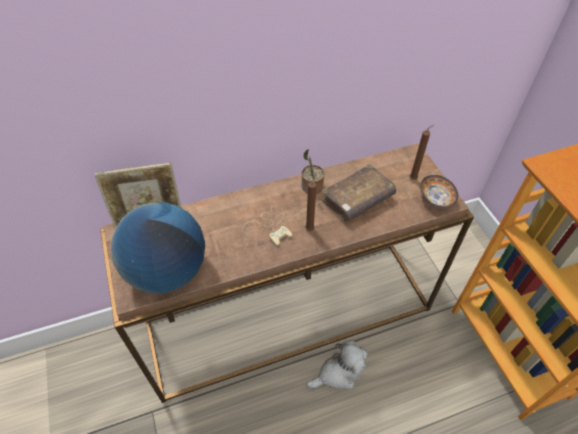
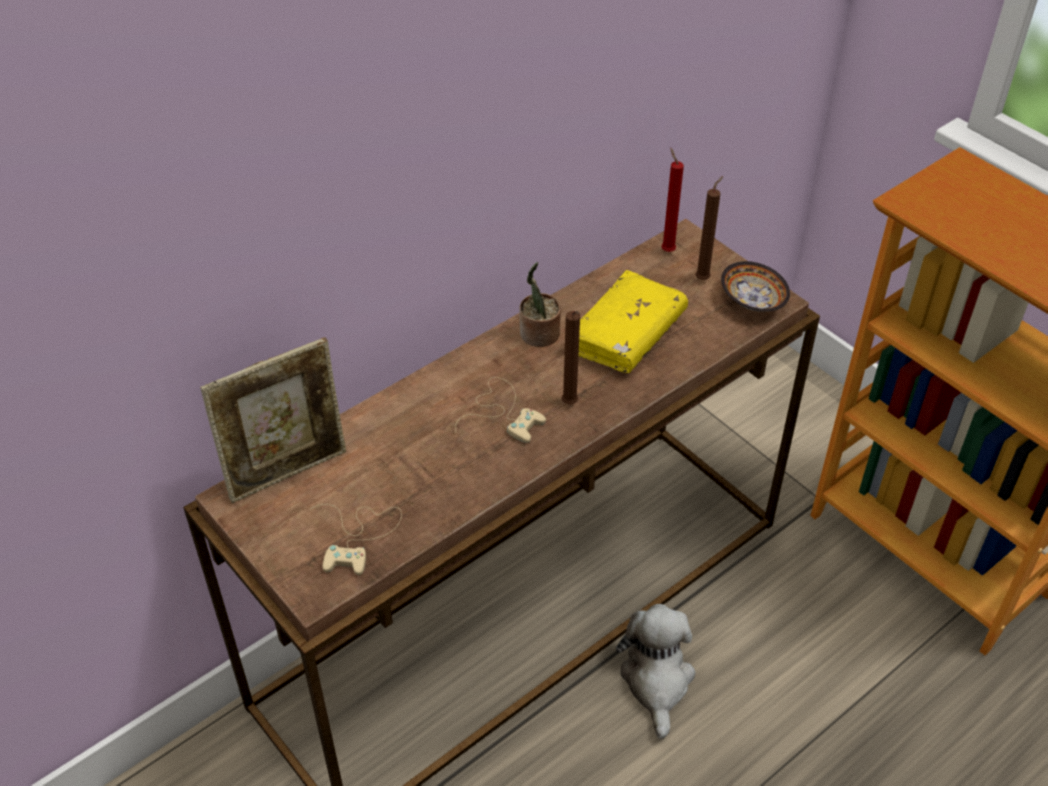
camera: 20 degrees left, 5 degrees down
(167, 272) = (359, 536): globe -> beige game controller
(338, 373) = (656, 680): plush toy -> plush toy turned 45 degrees counterclockwise
(357, 199) = (626, 335): brown book -> yellow book
(400, 158) = (666, 250): none -> red candle

